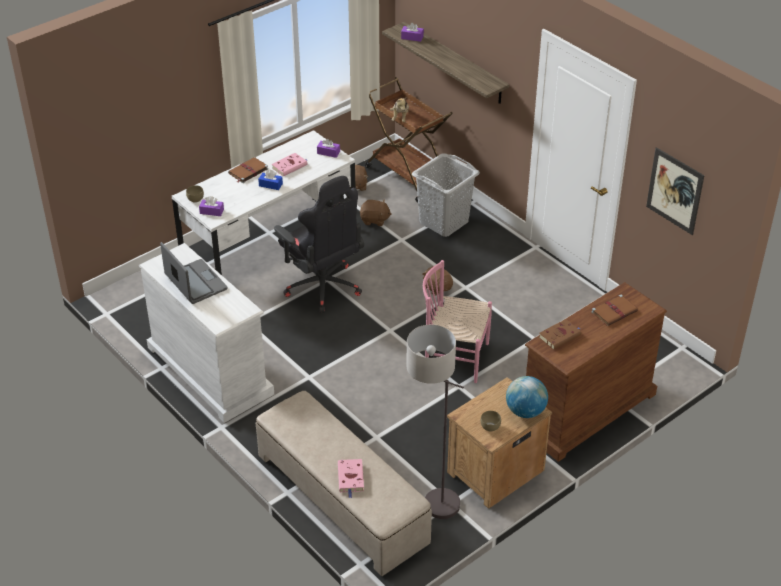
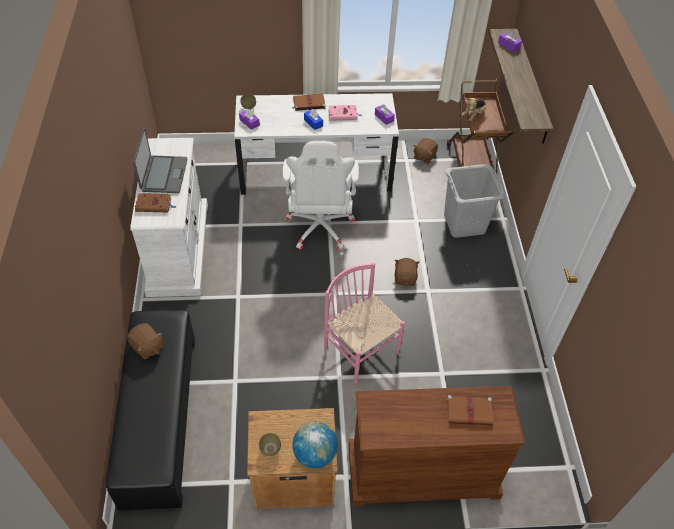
camera: 35 degrees right, 10 degrees up
(322, 286) = (319, 226): black office chair -> white office chair
(340, 498) = (159, 416): beige bench -> black bench
(351, 478) = (137, 415): pink book -> none
(374, 220) = (411, 193): brown plush toy -> brown plush toy (147, 347)
(431, 501) = (219, 468): grey floor lamp -> none
(560, 336) = (394, 404): brown book -> brown book (155, 205)
(674, 191) = (619, 326): picture -> none

